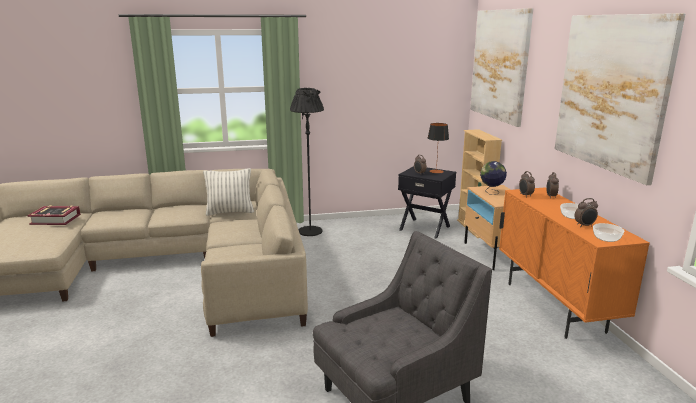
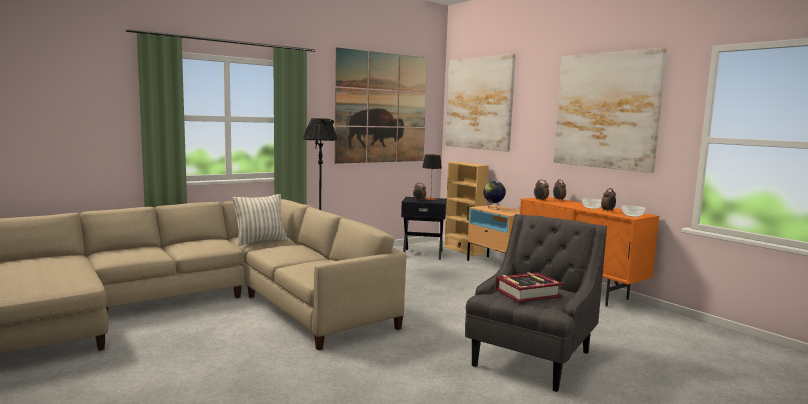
camera: 25 degrees left, 10 degrees down
(55, 219) = (53, 260): book -> book (527, 293)
(391, 70) = (382, 108): none -> picture

